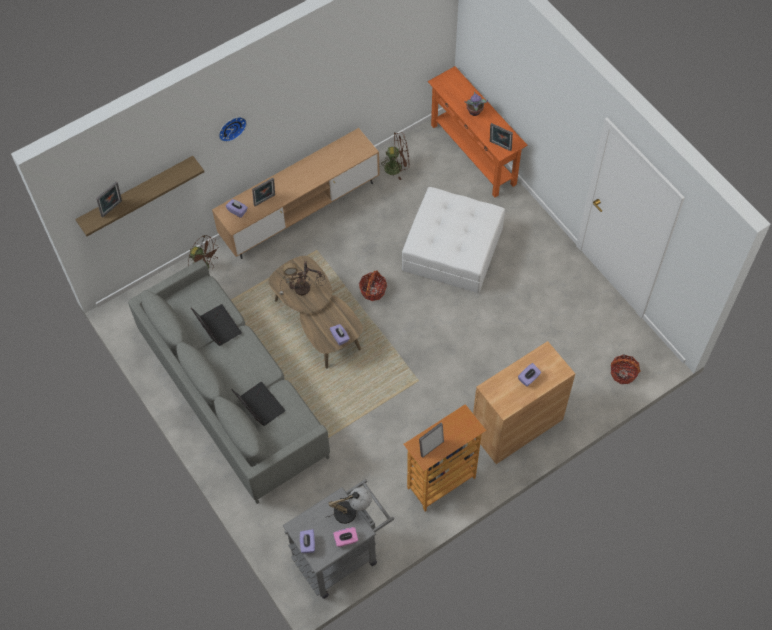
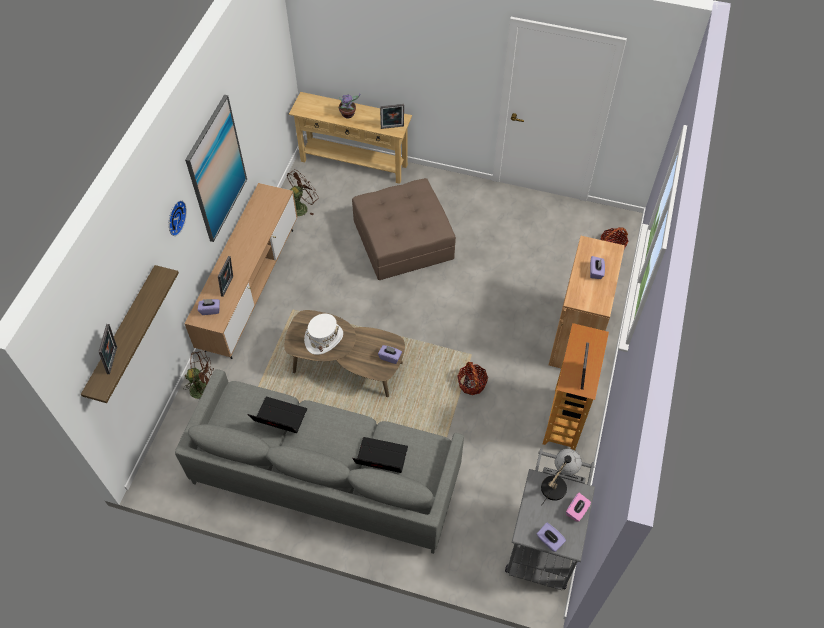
camera: 40 degrees left, 5 degrees down
(301, 104) = (216, 169): none -> picture
(303, 289) = (324, 338): table lamp -> white hat
(373, 290) = (369, 310): basket -> basket (471, 383)
(453, 249) = (403, 239): white ottoman -> brown ottoman
(473, 154) = (354, 163): orange console table -> beige console table

